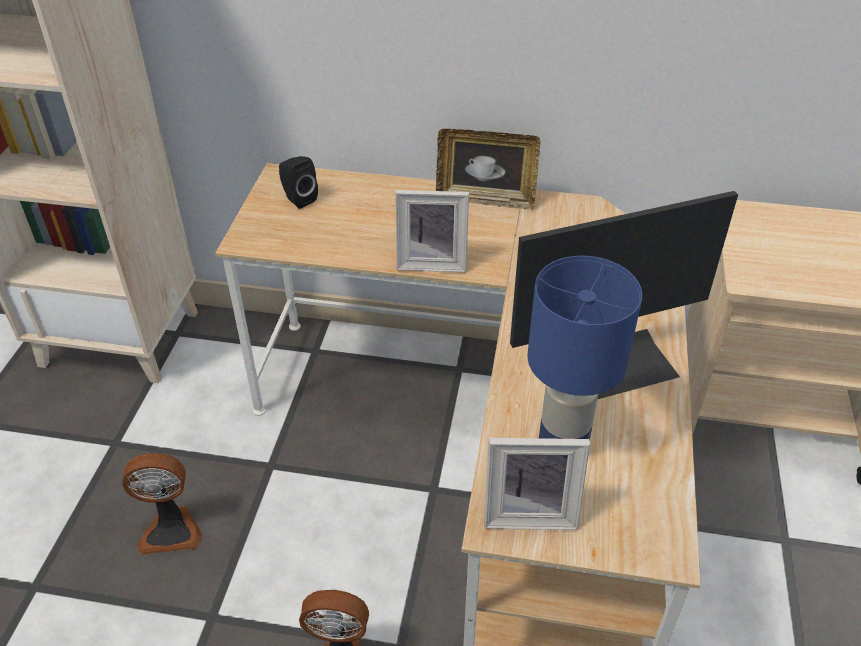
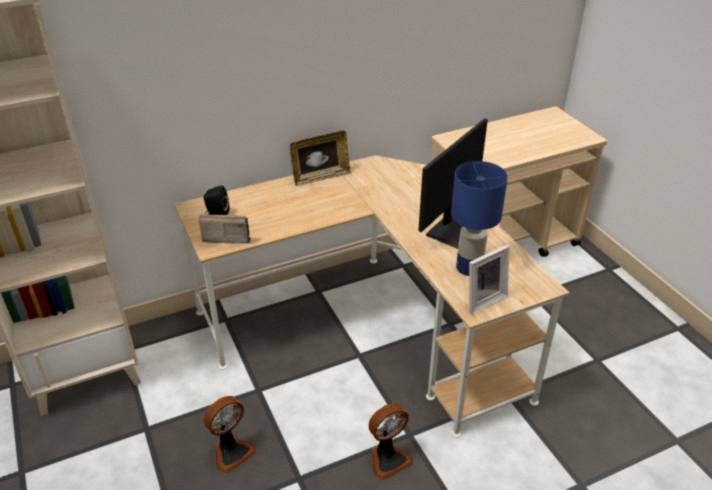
camera: 35 degrees left, 5 degrees down
(277, 234) = (226, 237): none -> radio
(432, 262) = (326, 217): picture frame -> none

